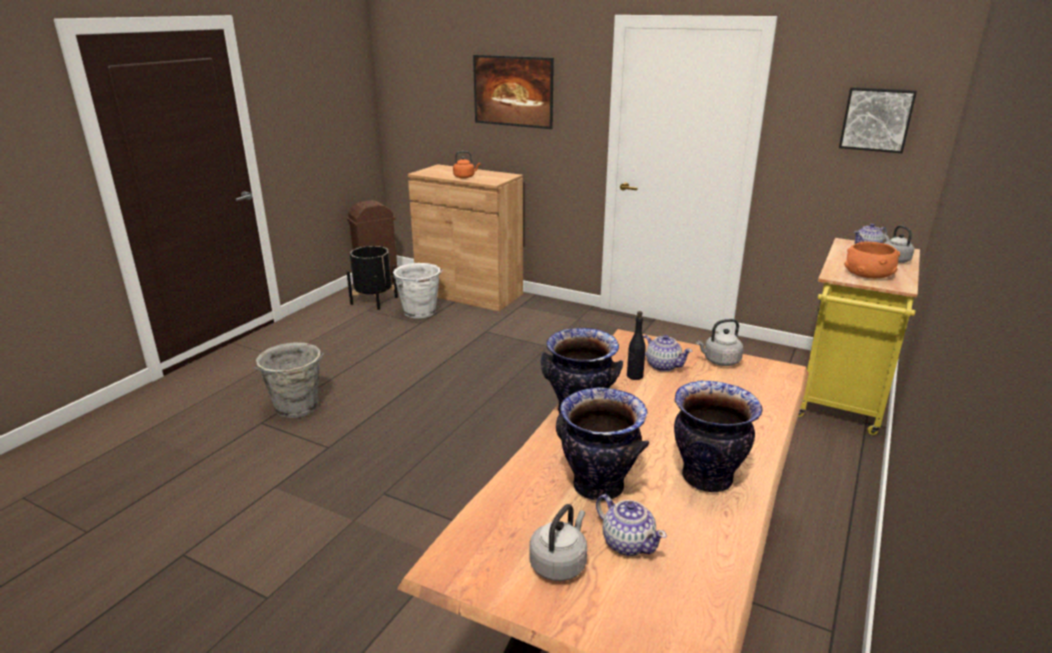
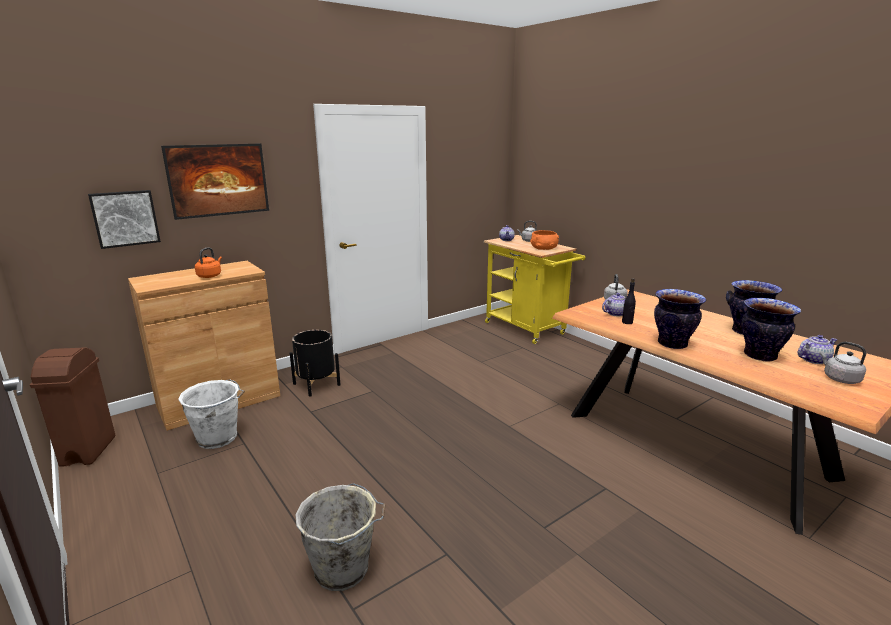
camera: 65 degrees left, 5 degrees down
(374, 300) = (139, 463): black planter -> black planter (316, 384)
(876, 119) = (480, 167): picture -> picture (125, 218)

